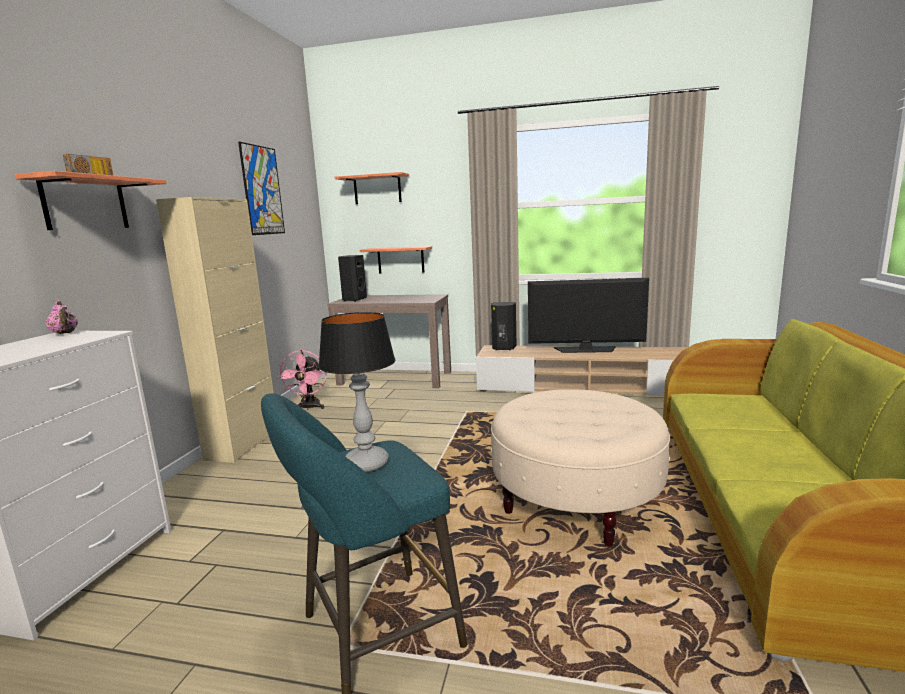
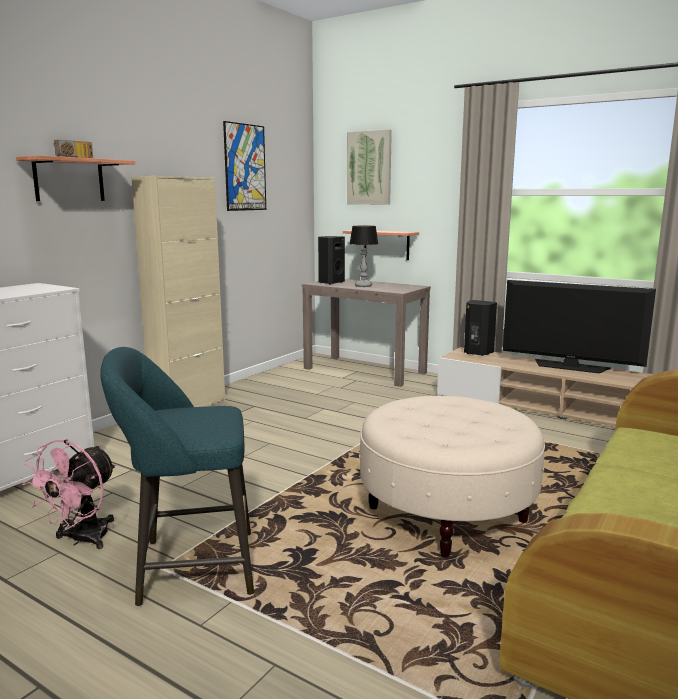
camera: 20 degrees right, 0 degrees up
(64, 333) = (35, 285): pink teapot -> none
(309, 408) = (264, 385): pink fan -> pink fan (82, 540)
(366, 464) = (189, 417): table lamp -> table lamp (363, 286)
(377, 189) = (369, 168): shelf -> picture

